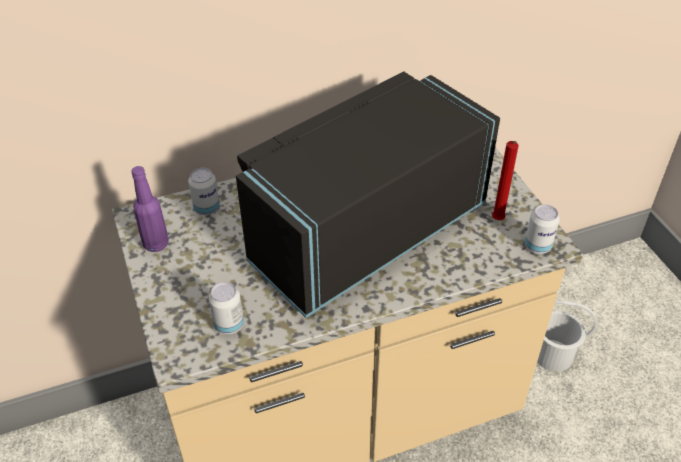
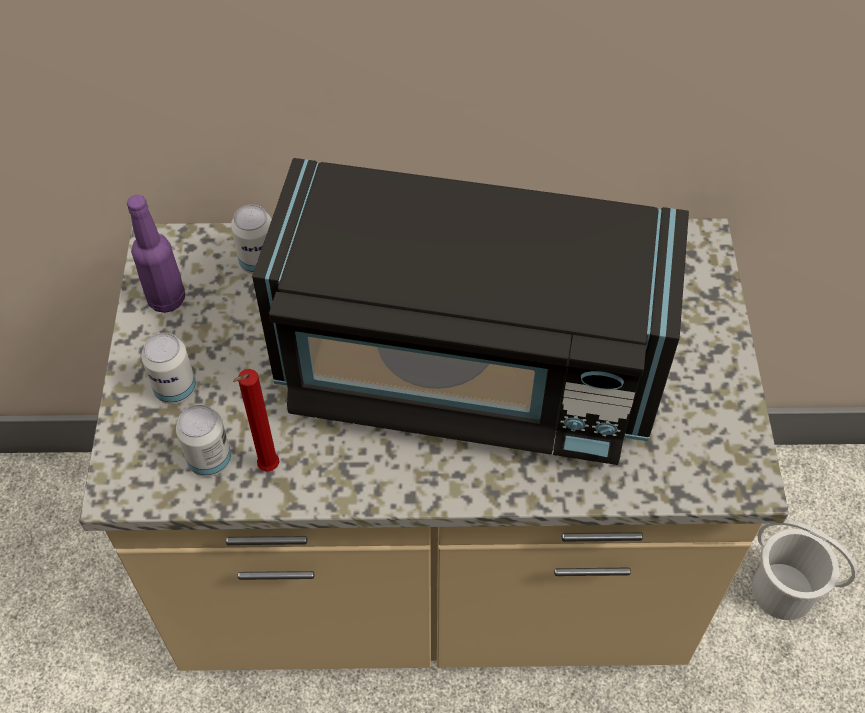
camera: 20 degrees right, 10 degrees up
(365, 232) = (466, 370): black microwave -> black microwave turned 150 degrees counterclockwise
(497, 221) = (678, 413): red candle -> red candle (266, 469)
(537, 246) = (720, 477): can -> can (175, 389)

